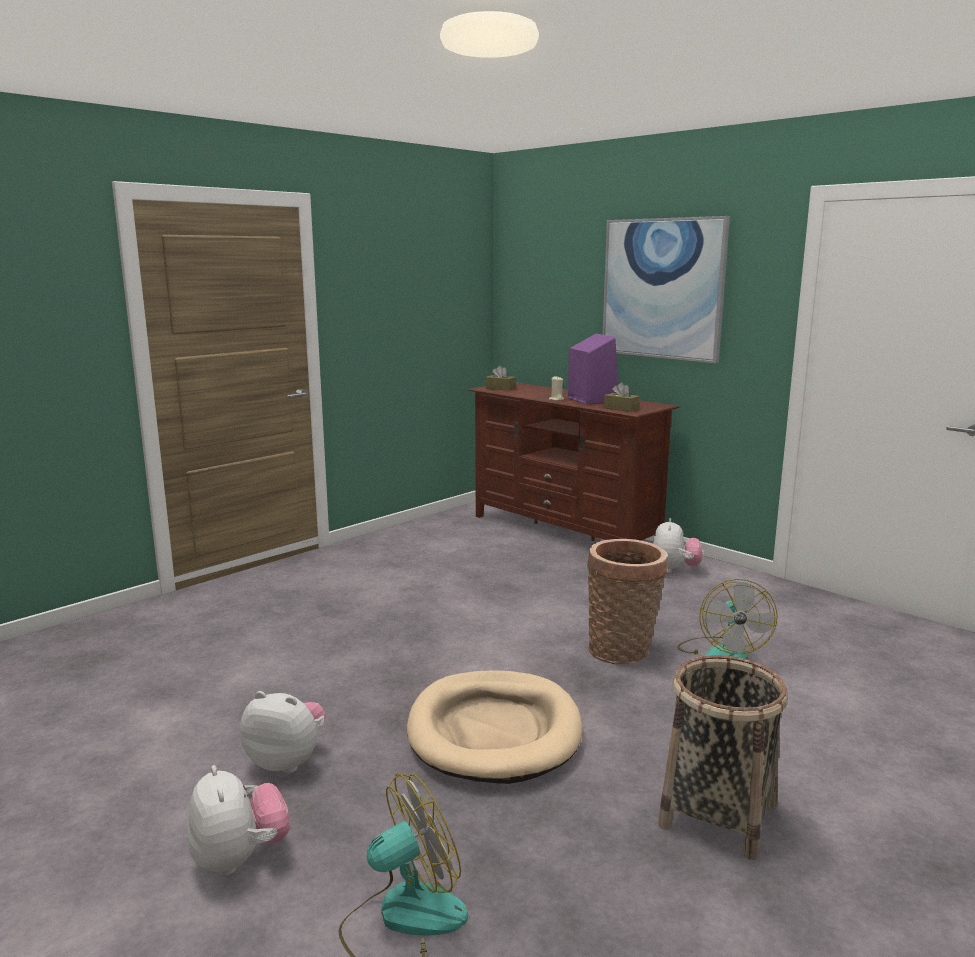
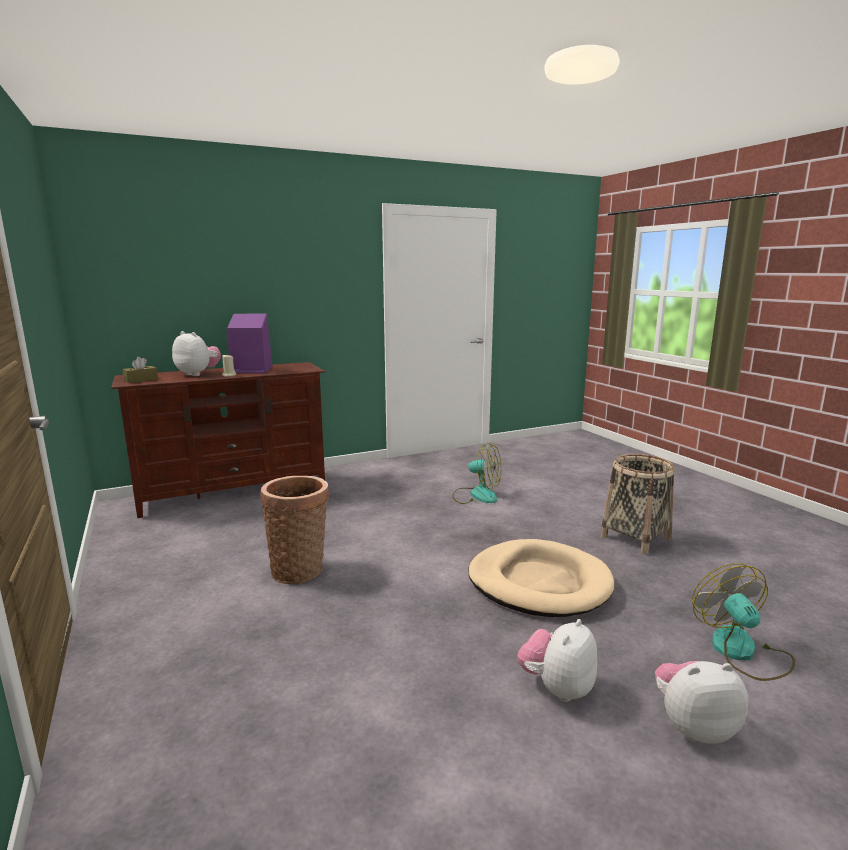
camera: 70 degrees left, 0 degrees up
(621, 408) = (297, 369): brown tissue box -> none
(623, 651) = (454, 519): basket -> basket (300, 569)
(662, 289) = (279, 273): picture -> none
(674, 570) = (351, 477): plush toy -> plush toy (198, 374)

